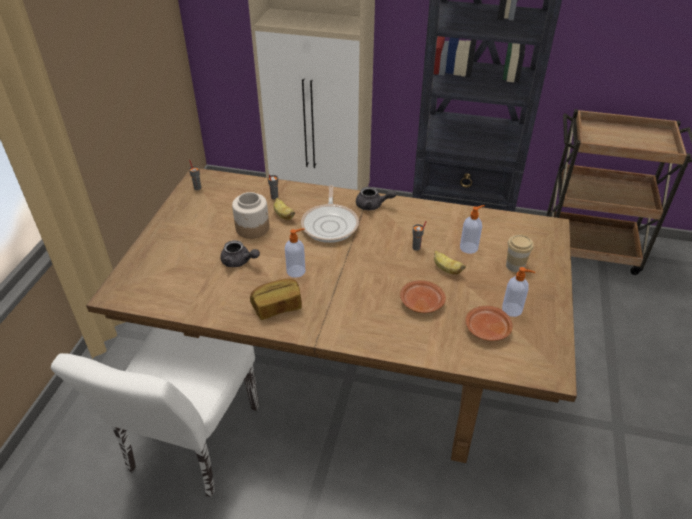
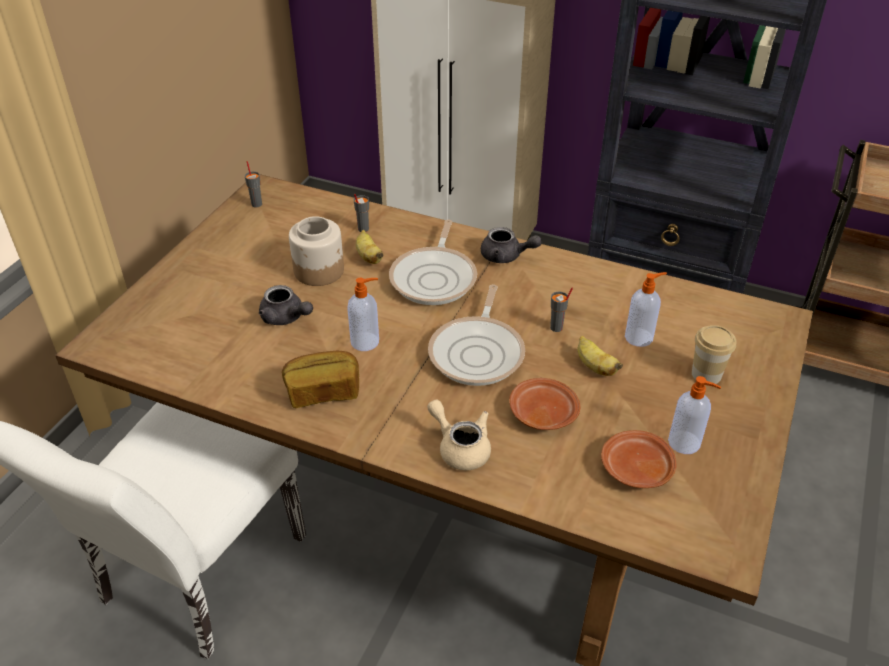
camera: 10 degrees right, 0 degrees up
(371, 269) = (478, 352): none -> frying pan
(375, 331) = (460, 447): none -> beige teapot

